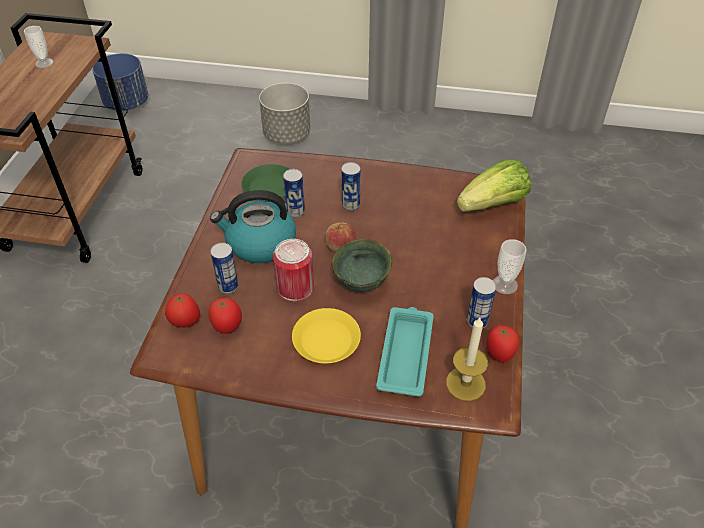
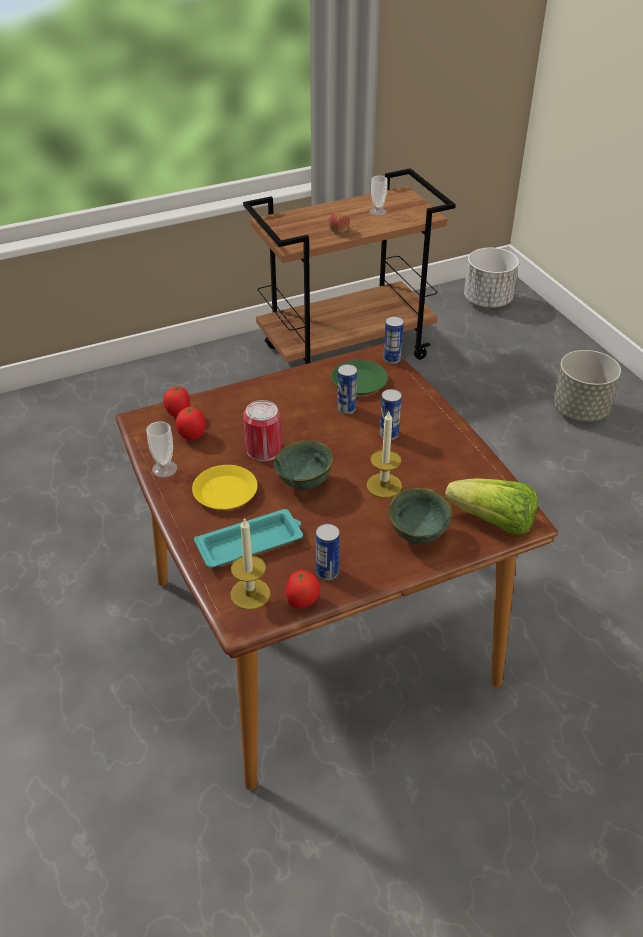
camera: 55 degrees right, 5 degrees down
(127, 103) = (488, 301): blue planter -> white planter
(228, 287) = (231, 416): can -> can (392, 359)
(260, 244) = (291, 409): kettle -> none
(340, 246) = (333, 452): apple -> apple (339, 231)
(406, 238) = (384, 485): none -> candle
(475, 248) = (418, 534): none -> green bowl
(504, 284) = (391, 573): cup -> cup (164, 469)

